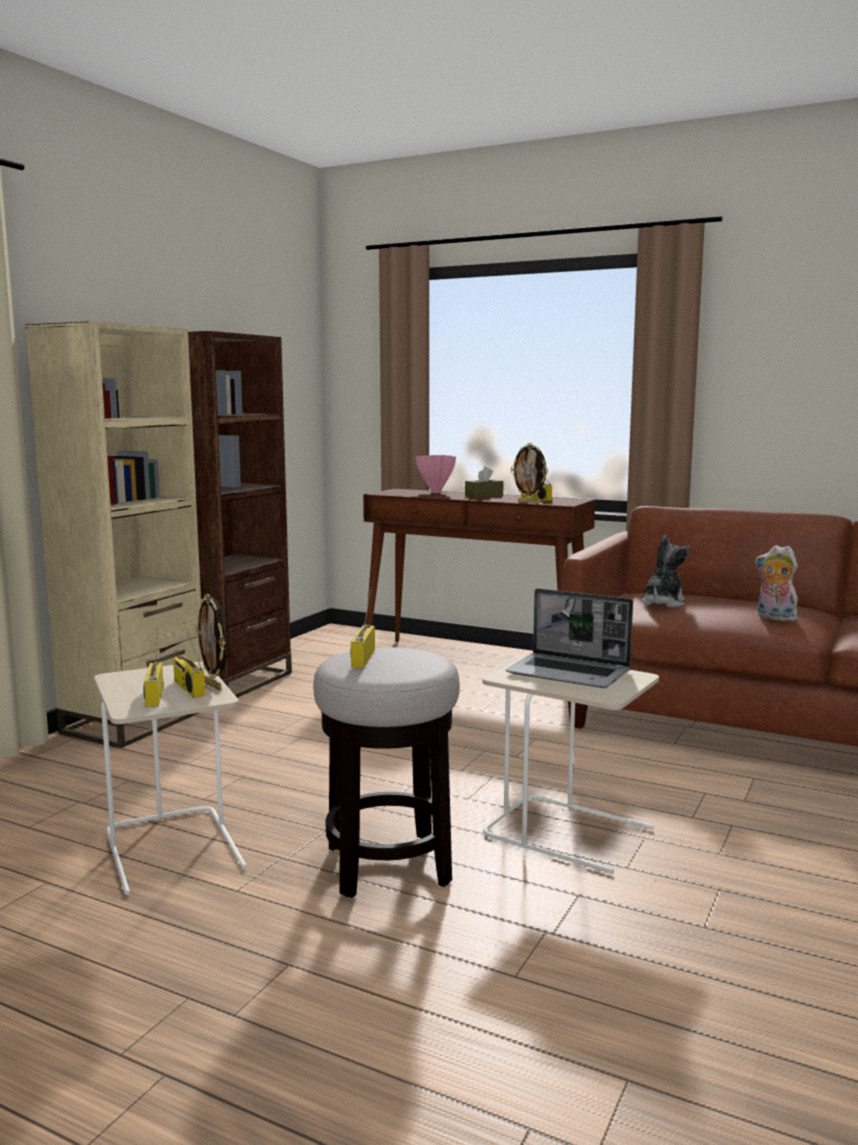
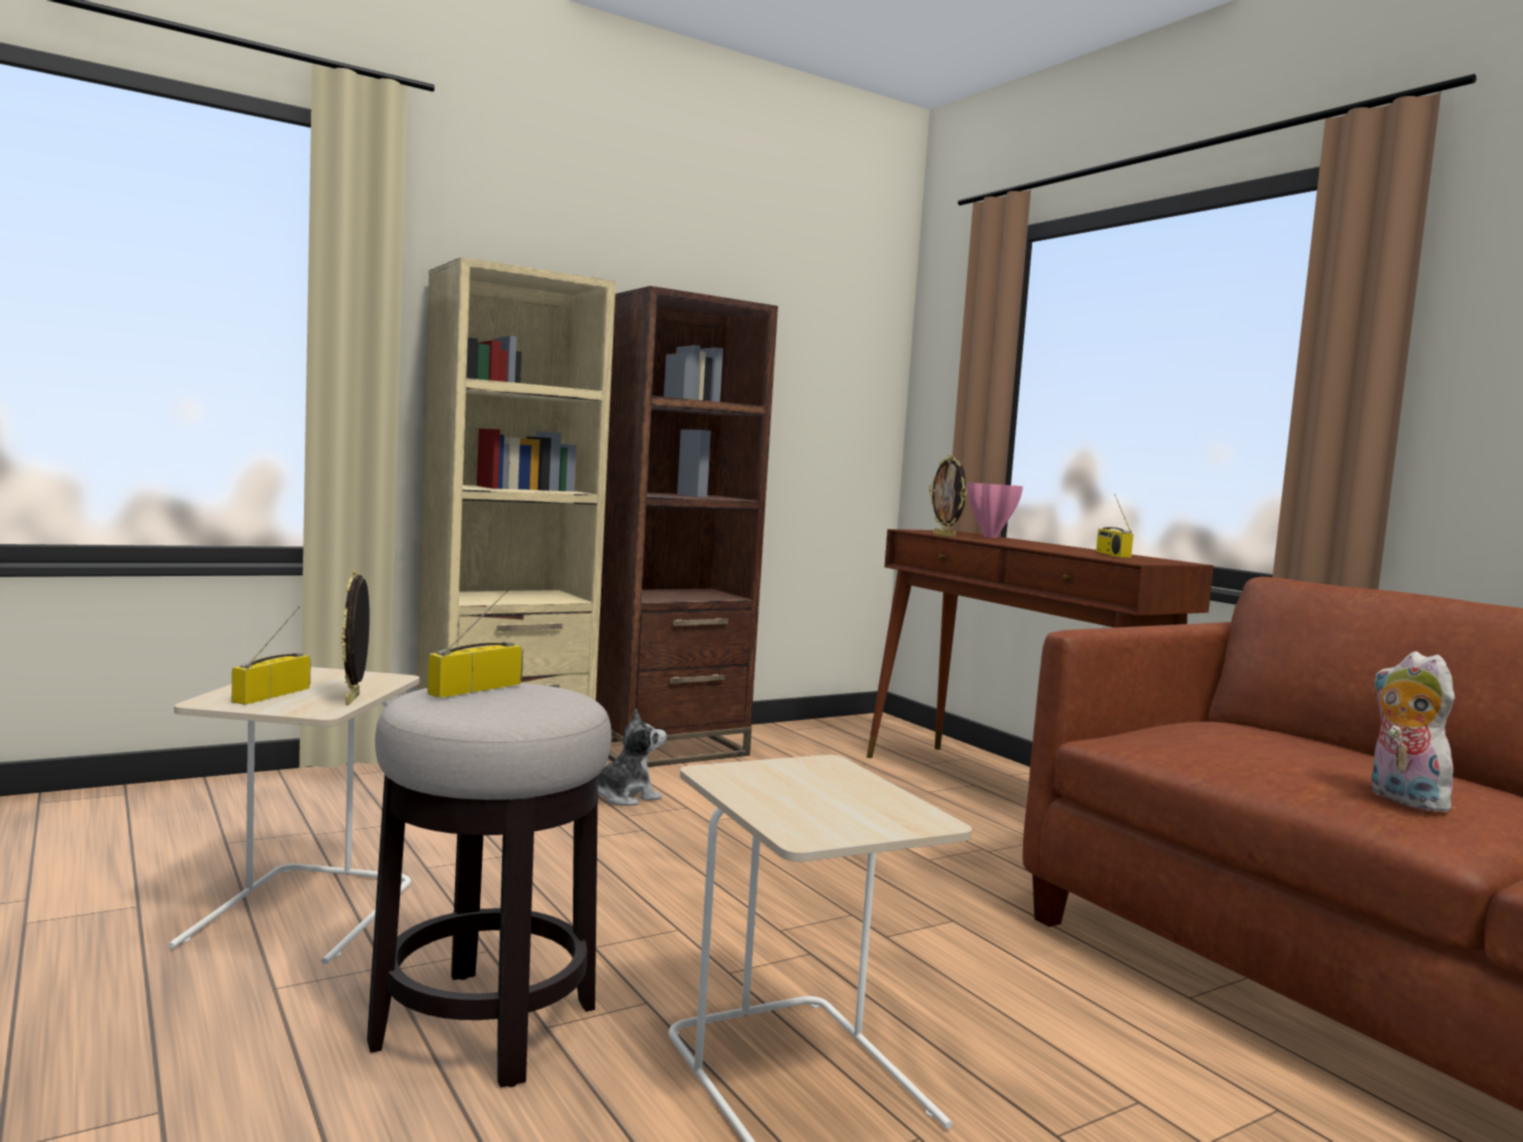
camera: 30 degrees right, 5 degrees down
(188, 688) = (325, 695): radio -> none
(484, 495) = (1046, 545): brown tissue box -> none
(529, 502) = (1084, 555): picture frame -> picture frame (945, 536)
(570, 673) = (826, 791): laptop -> none
(663, 603) = (1223, 739): plush toy -> plush toy (625, 797)

